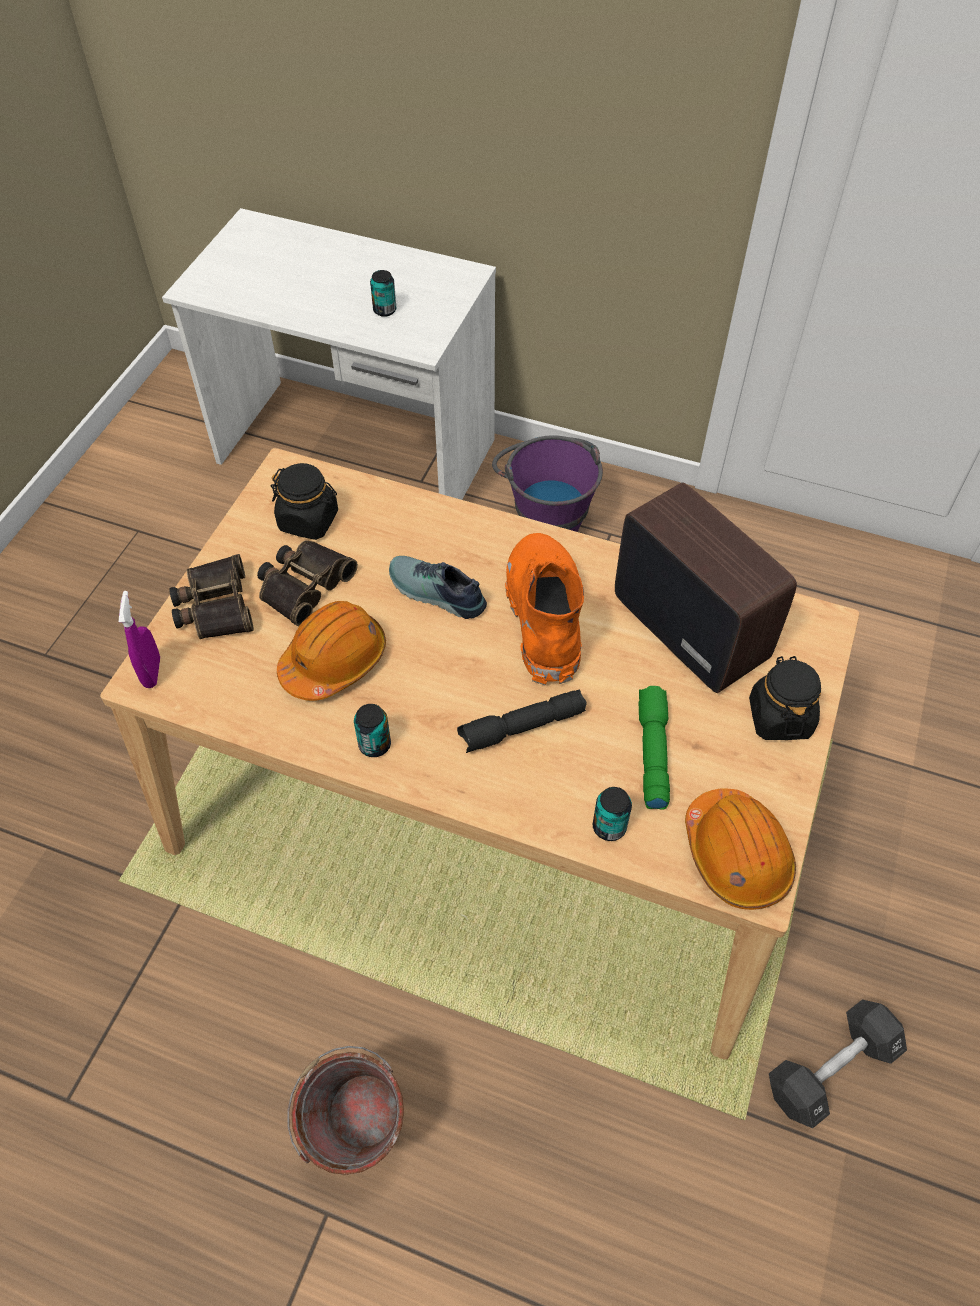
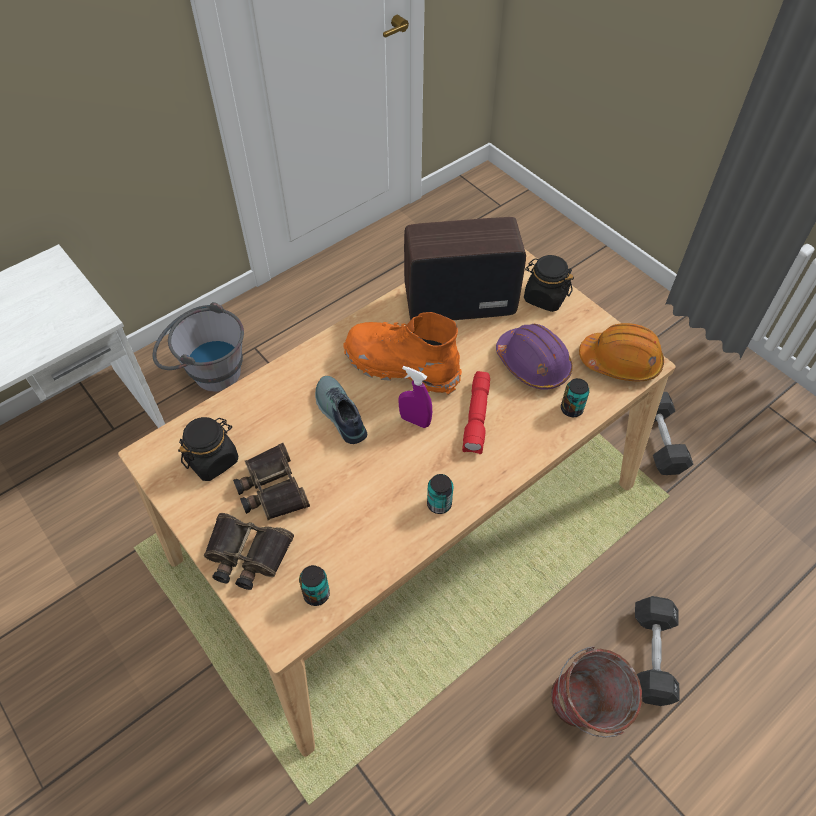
camera: 60 degrees left, 0 degrees up
(152, 672) = (279, 624): purple spray bottle -> purple spray bottle (415, 420)
(334, 660) = (353, 498): orange hard hat -> none
(384, 310) = (34, 324): can -> can (316, 594)
(435, 594) = (339, 414): shoe -> shoe turned 90 degrees clockwise
(478, 1192) = (651, 655): none -> black dumbbell
(521, 728) = (477, 418): black flashlight -> red flashlight
(545, 513) = (207, 372): purple bucket -> grey bucket
(651, 752) = (533, 364): green flashlight -> purple hard hat

